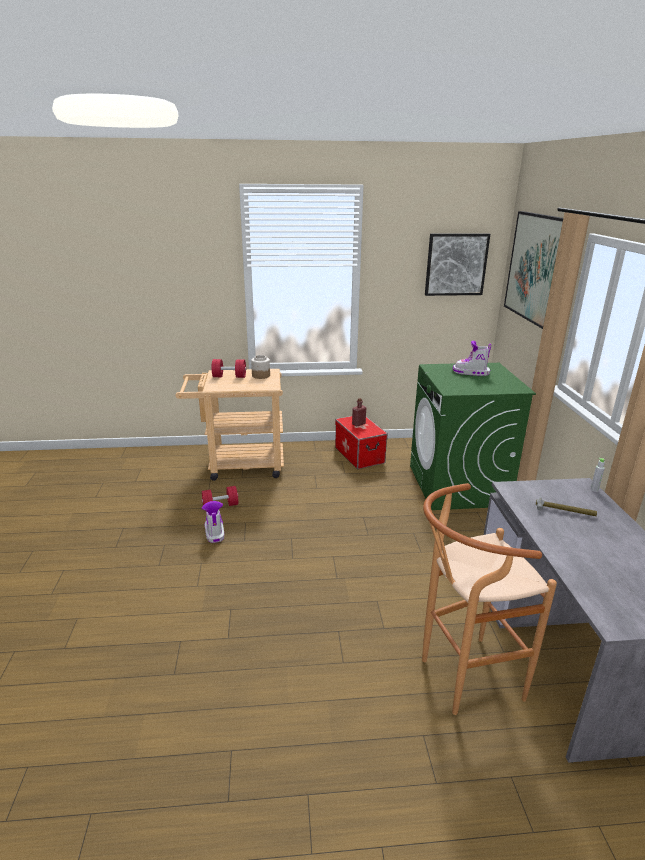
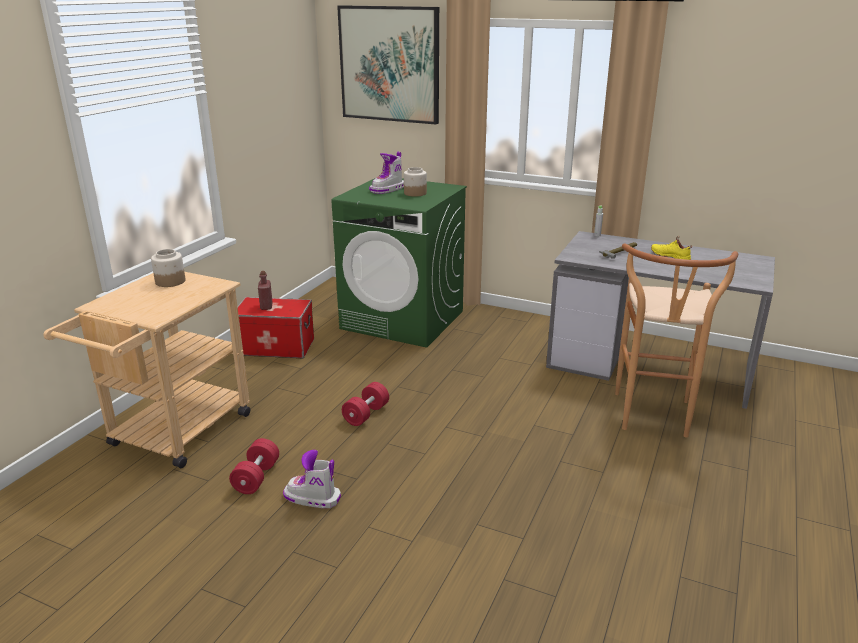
camera: 60 degrees left, 0 degrees up
(229, 376) = (134, 300): red dumbbell -> red dumbbell (366, 414)
(456, 264) = (285, 76): picture -> none
(478, 382) = (415, 193): none -> jar
(608, 544) = (670, 256): none -> yellow shoe

